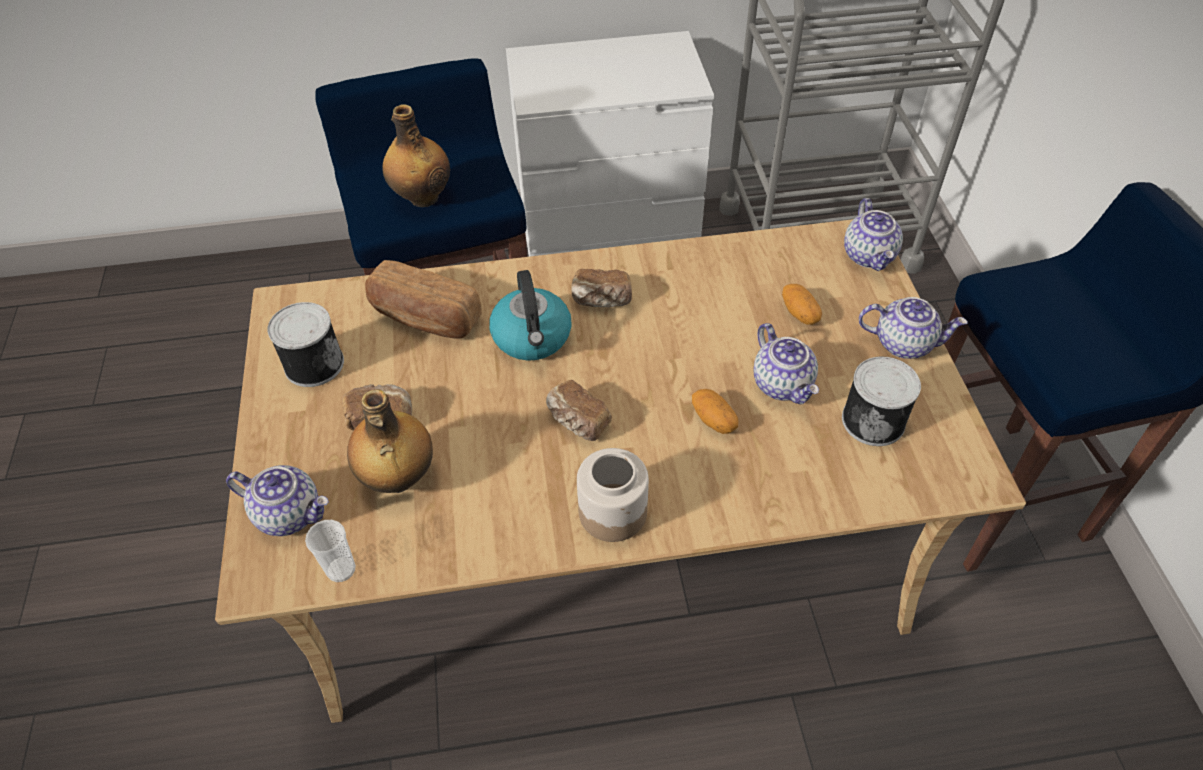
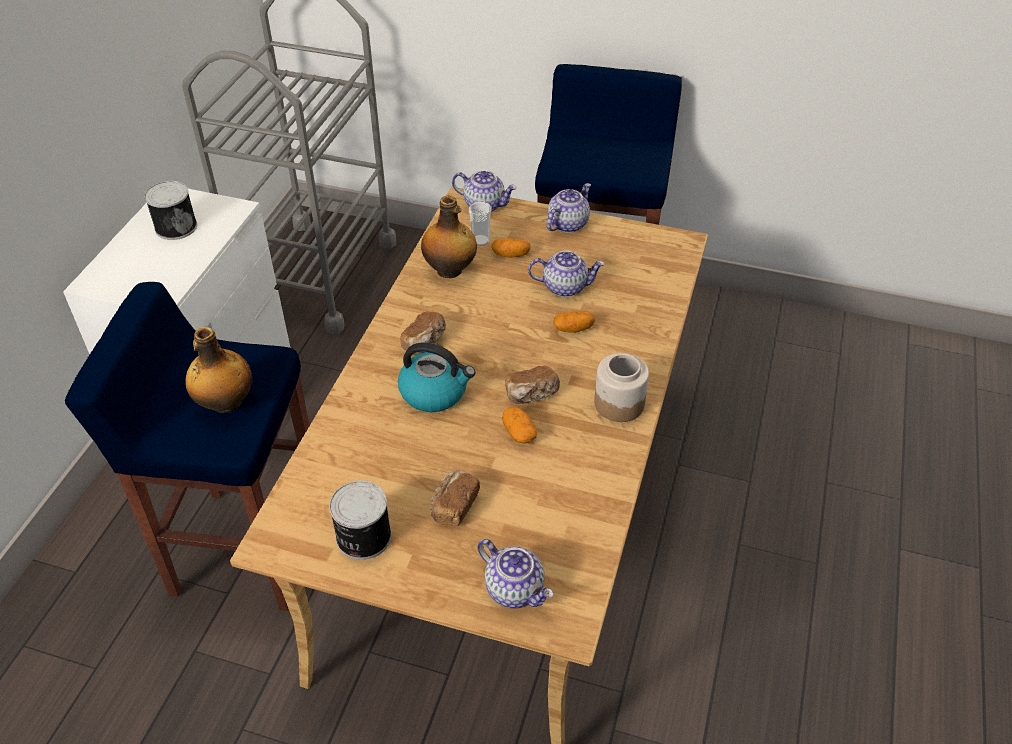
camera: 65 degrees left, 5 degrees down
(290, 513) = (515, 589): teapot -> teapot turned 90 degrees clockwise
(341, 569) = (586, 568): cup -> cup (480, 240)
(398, 478) = (521, 511): bottle -> bottle (450, 270)
(425, 317) = (364, 449): bread -> none
(512, 432) = (519, 433): none -> potato
(874, 419) = (617, 261): can -> can (175, 226)

